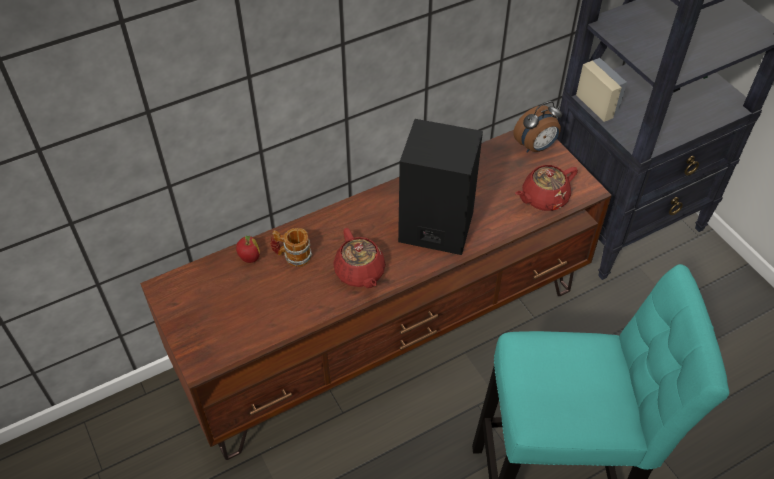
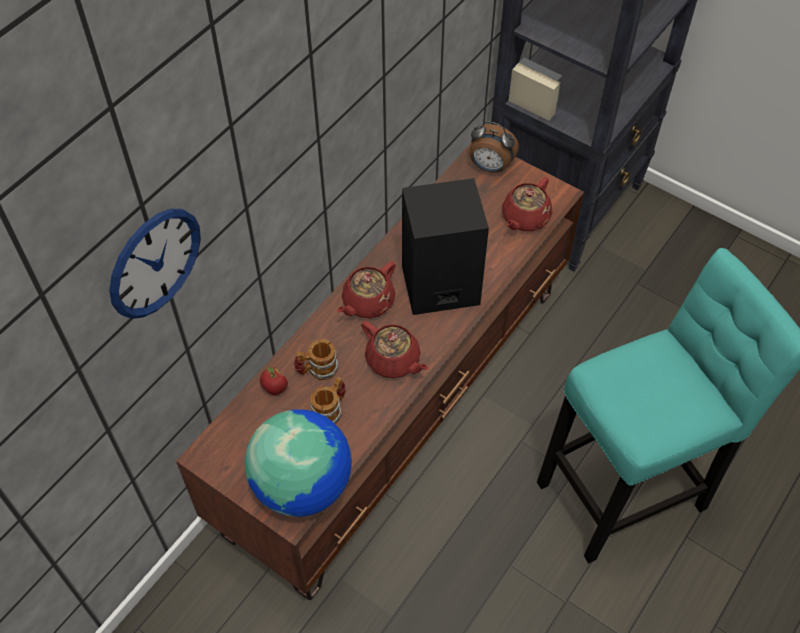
camera: 25 degrees left, 5 degrees up
(130, 82) = (155, 263): none -> wall clock
(226, 342) = (303, 485): none -> globe
(284, 292) = (330, 410): none -> mug
(366, 218) = (367, 302): none -> red teapot
(536, 147) = (490, 167): alarm clock -> alarm clock turned 75 degrees clockwise

